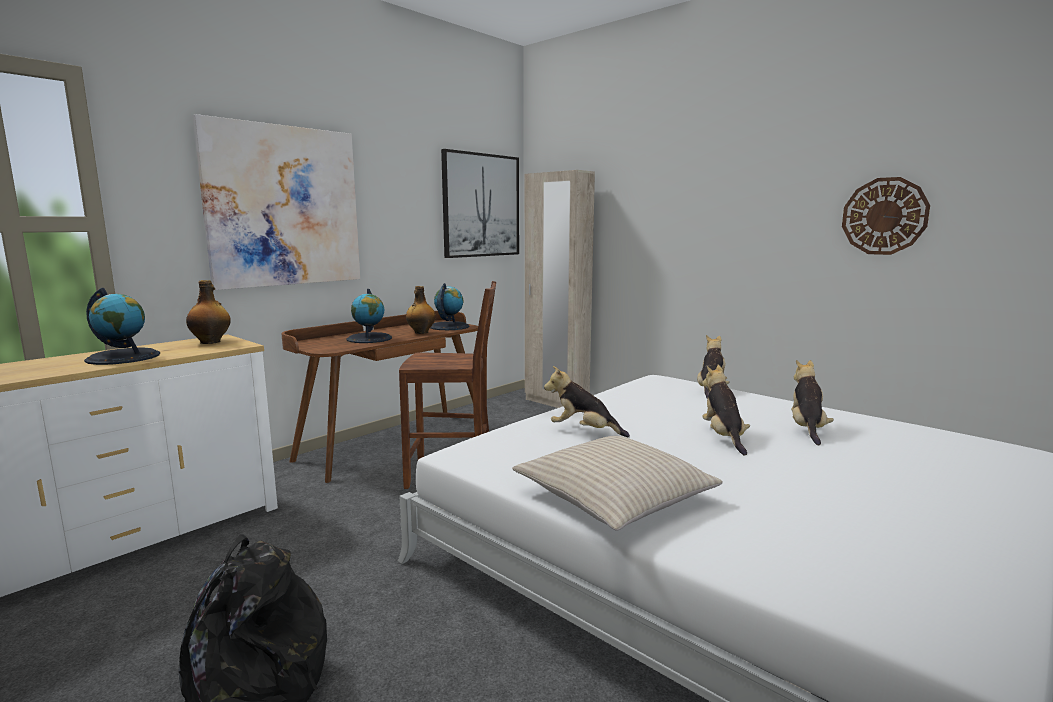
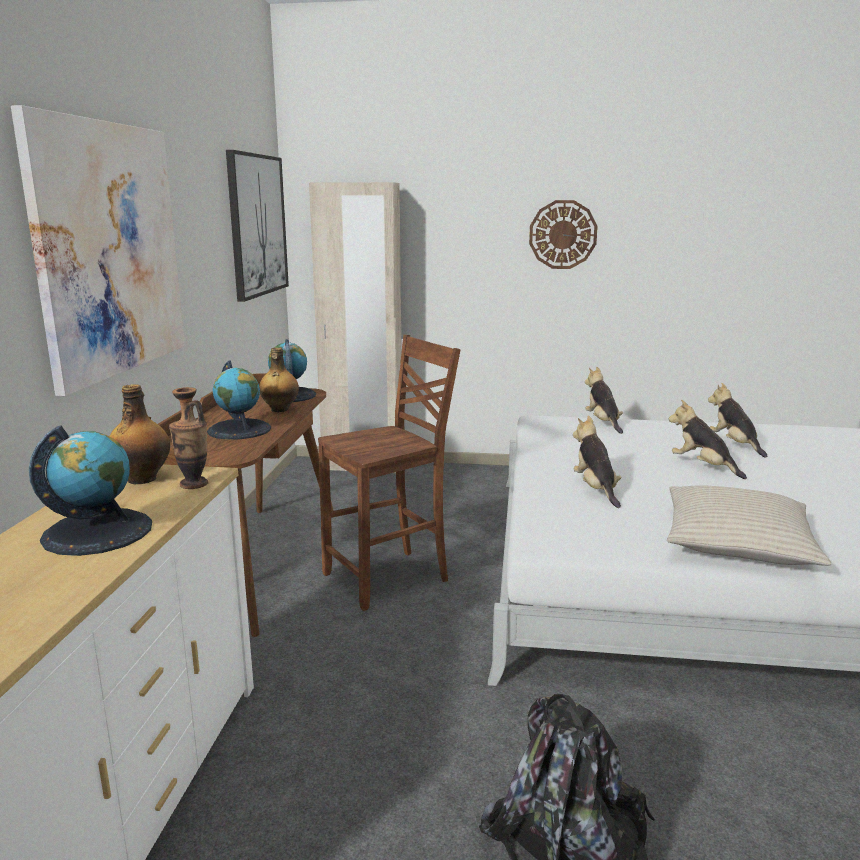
camera: 35 degrees left, 5 degrees up
(220, 348) = (194, 484): none -> vase
(584, 431) = (595, 489): plush toy -> plush toy turned 90 degrees clockwise
(884, 216) = (716, 242): wall clock -> wall clock (563, 234)

